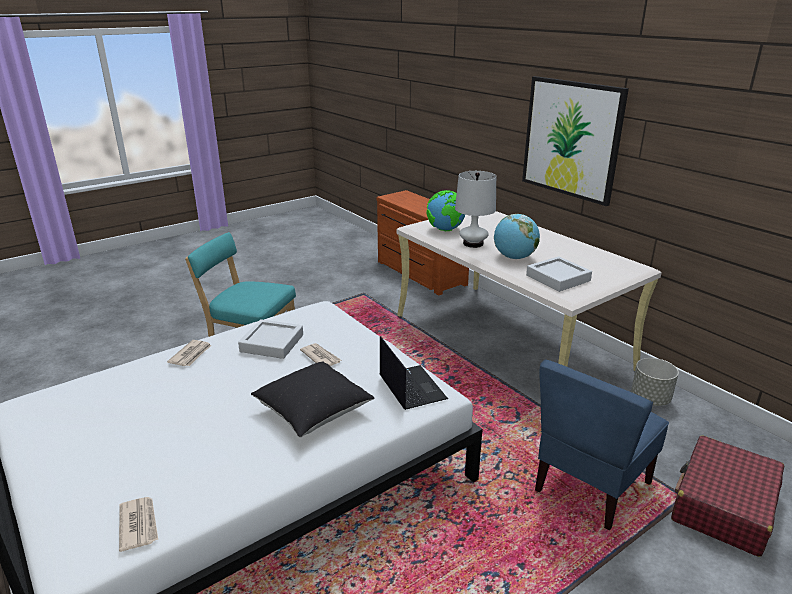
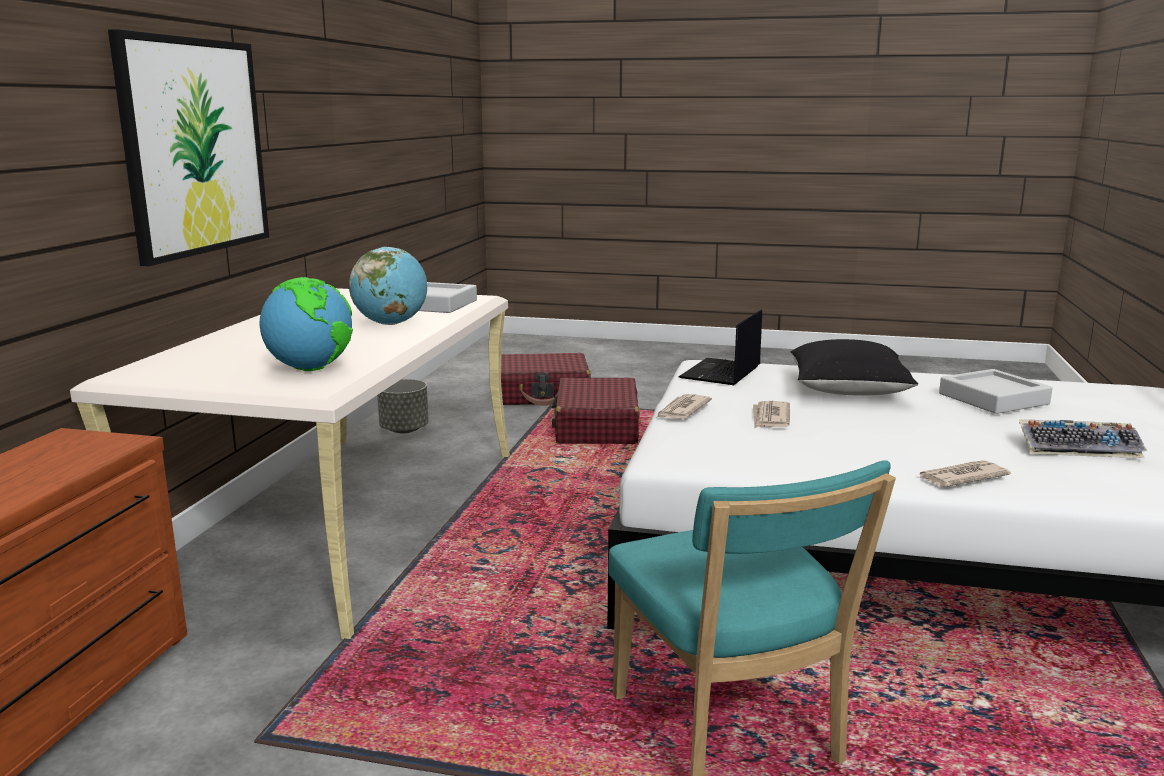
camera: 130 degrees left, 10 degrees down
(134, 407) = (1079, 447): none -> keyboard
(139, 524) = (1082, 390): newspaper -> newspaper (682, 410)
(272, 343) = (814, 449): grey tray -> grey tray (993, 399)
(473, 243) = (362, 346): white table lamp -> none
(590, 486) = (596, 428): blue chair -> red suitcase

